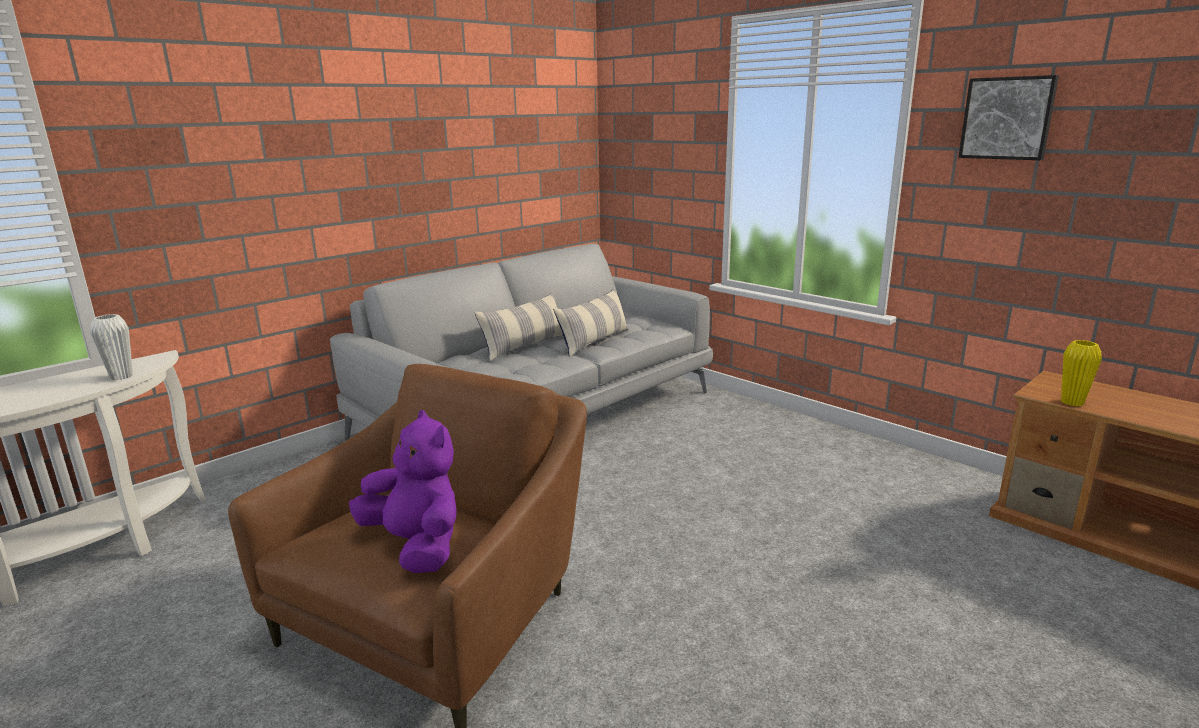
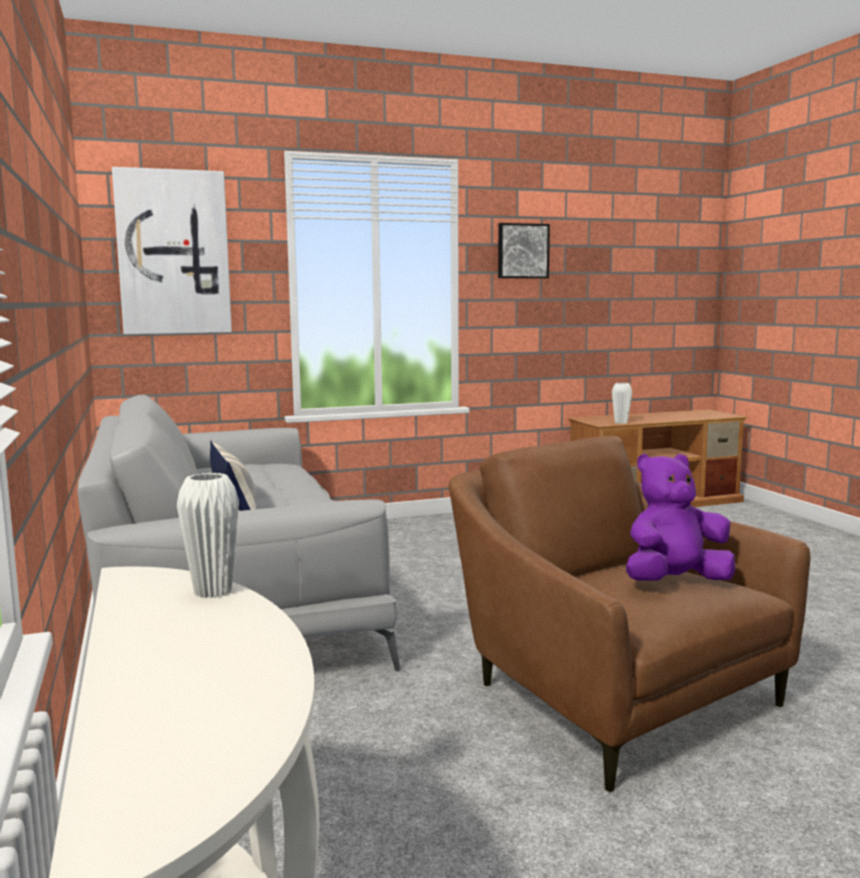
camera: 65 degrees left, 10 degrees down
(594, 341) = (275, 485): pillow -> none
(647, 124) = (173, 252): none -> picture
(1072, 402) = (621, 422): yellow vase -> white vase

